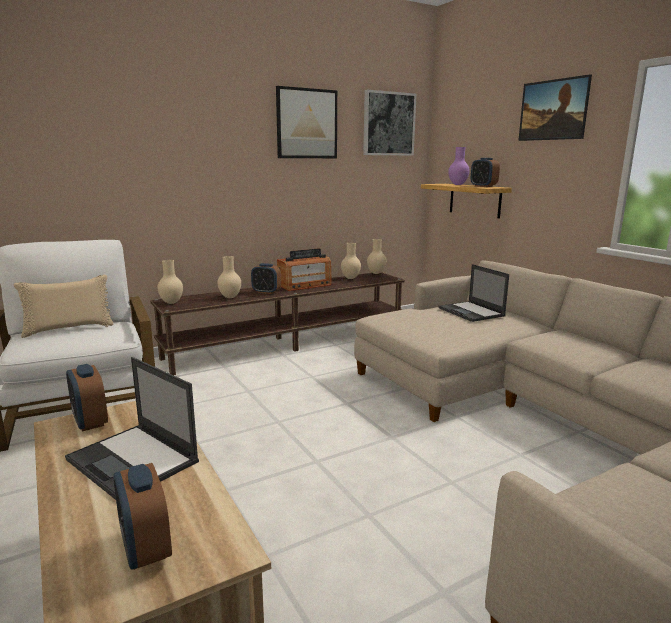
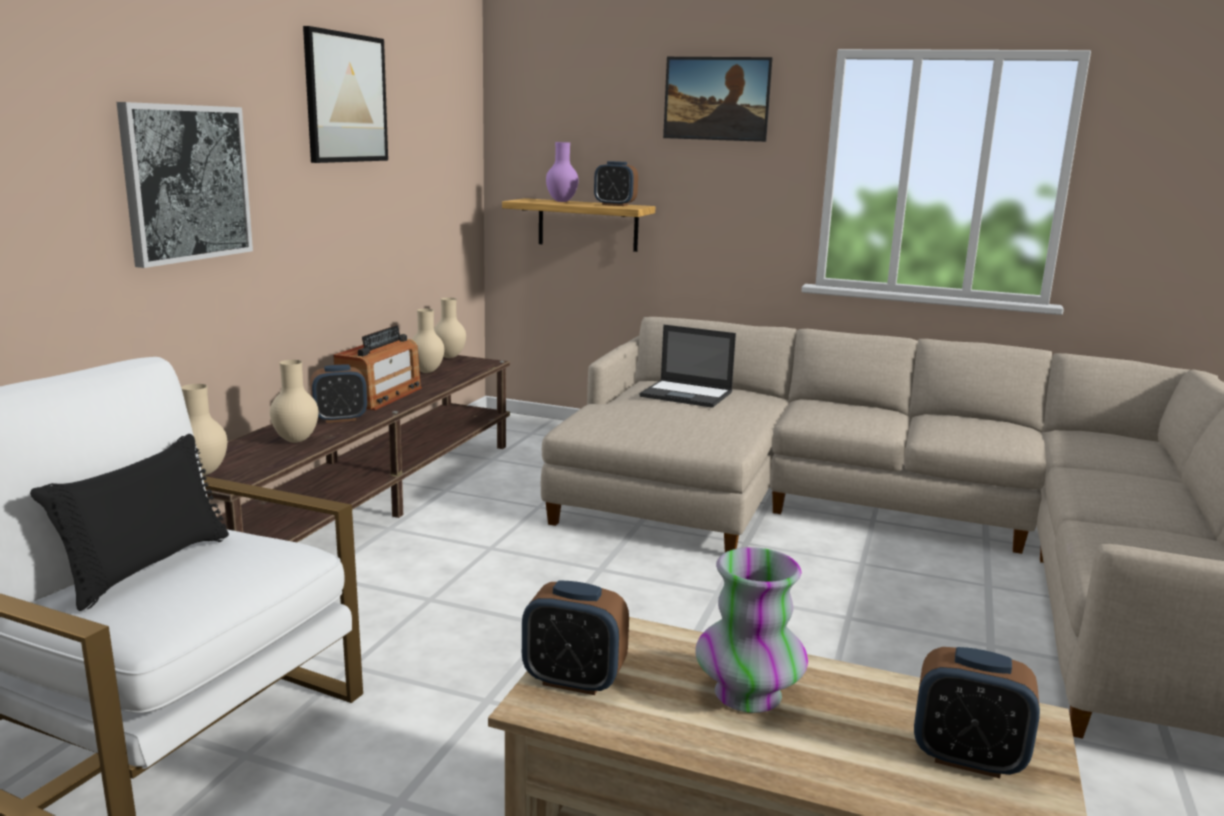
camera: 40 degrees left, 0 degrees up
(69, 329) = (146, 567): beige pillow -> black pillow
(133, 461) = (748, 694): laptop -> vase
(388, 124) = (441, 99): picture -> picture (186, 183)

